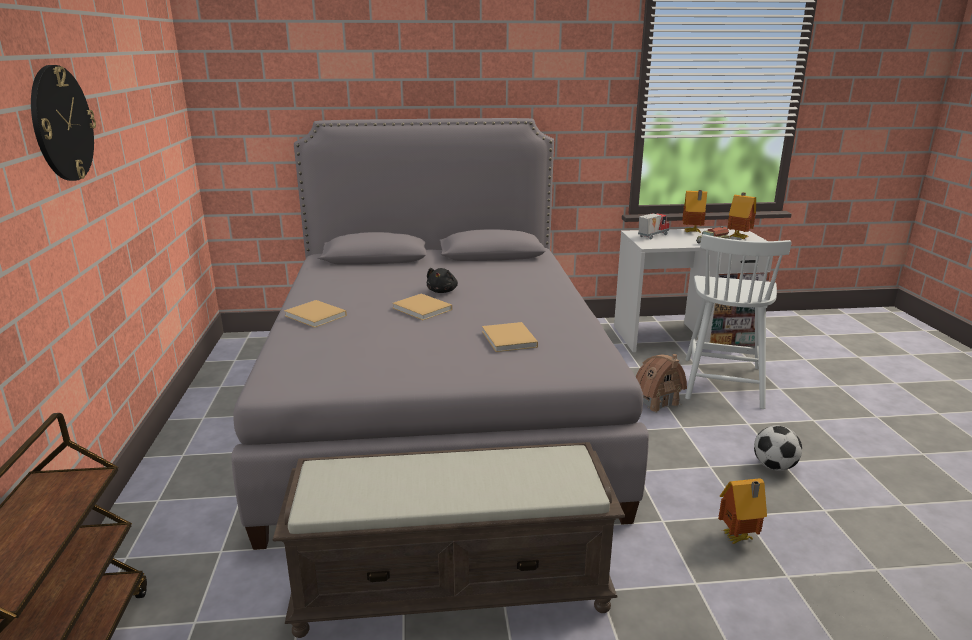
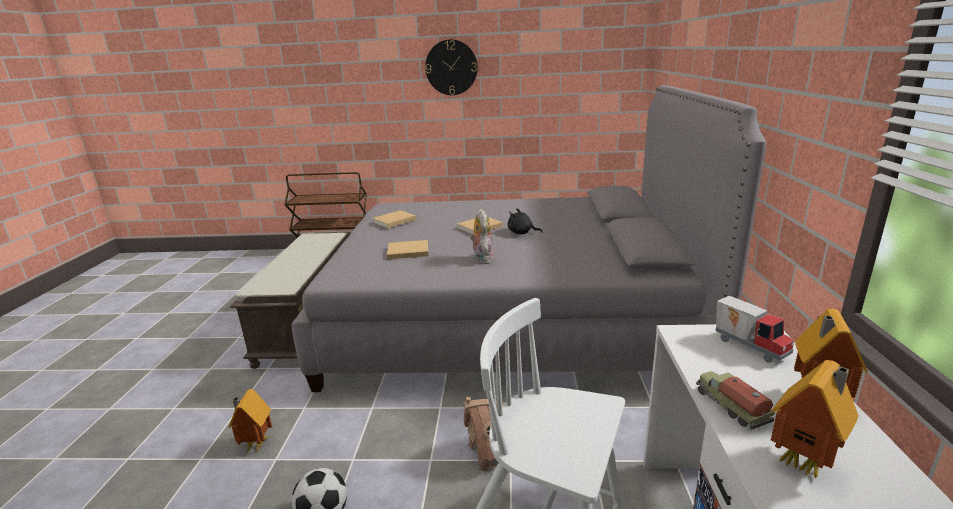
camera: 100 degrees right, 0 degrees up
(316, 316) = (477, 205): beige book -> beige book (393, 221)
(524, 303) = (482, 259): none -> plush toy

